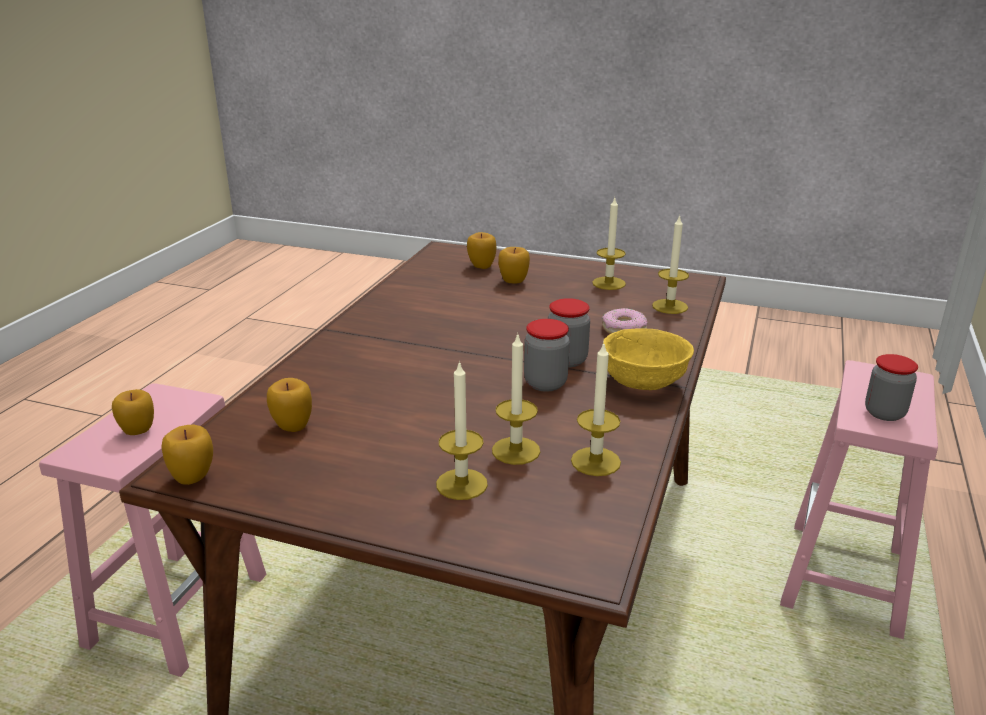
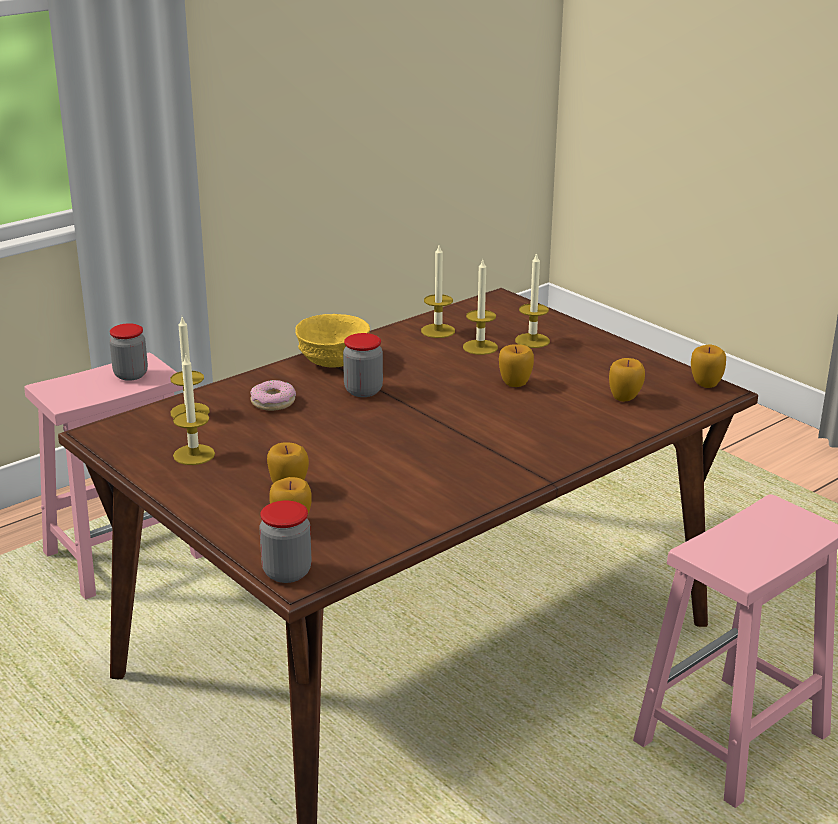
camera: 150 degrees left, 0 degrees up
(138, 431) = (758, 535): apple -> apple (515, 383)
(545, 383) = (405, 379): jar -> jar (287, 572)

